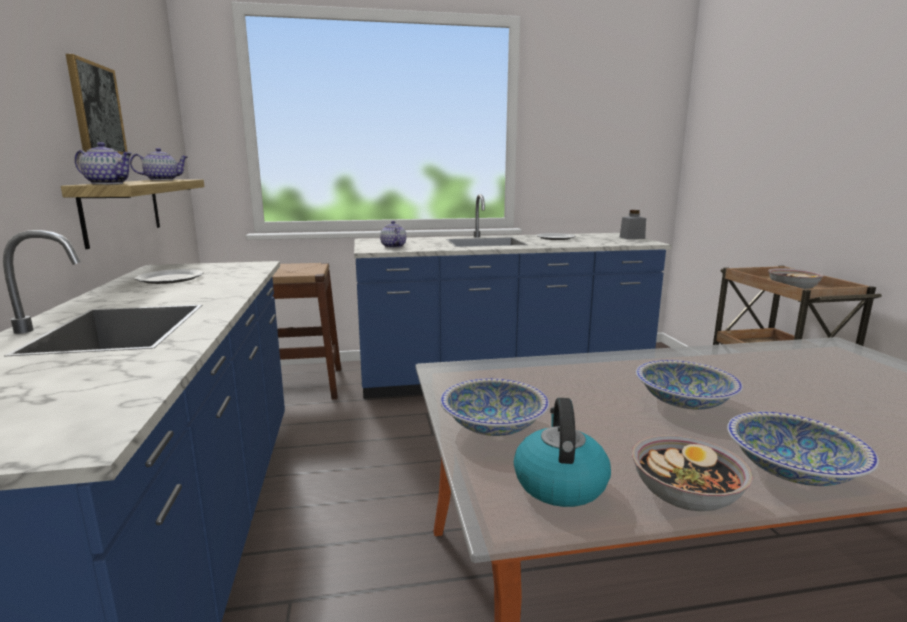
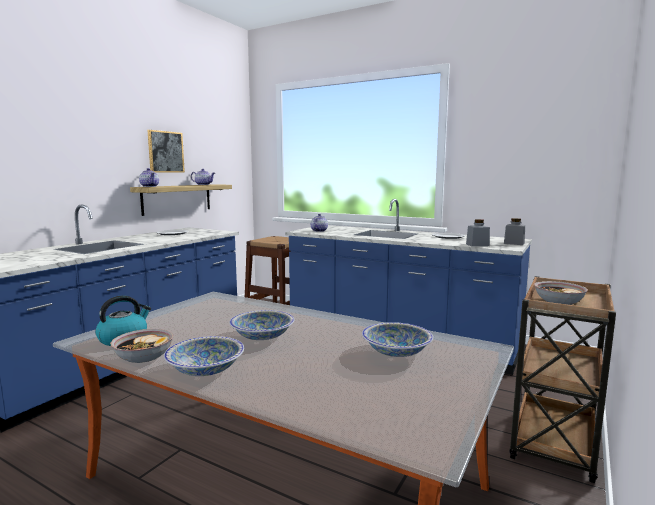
camera: 40 degrees right, 5 degrees down
(493, 425) = (164, 317): bowl -> bowl (396, 352)
(616, 243) = (477, 245): none -> grey jar

